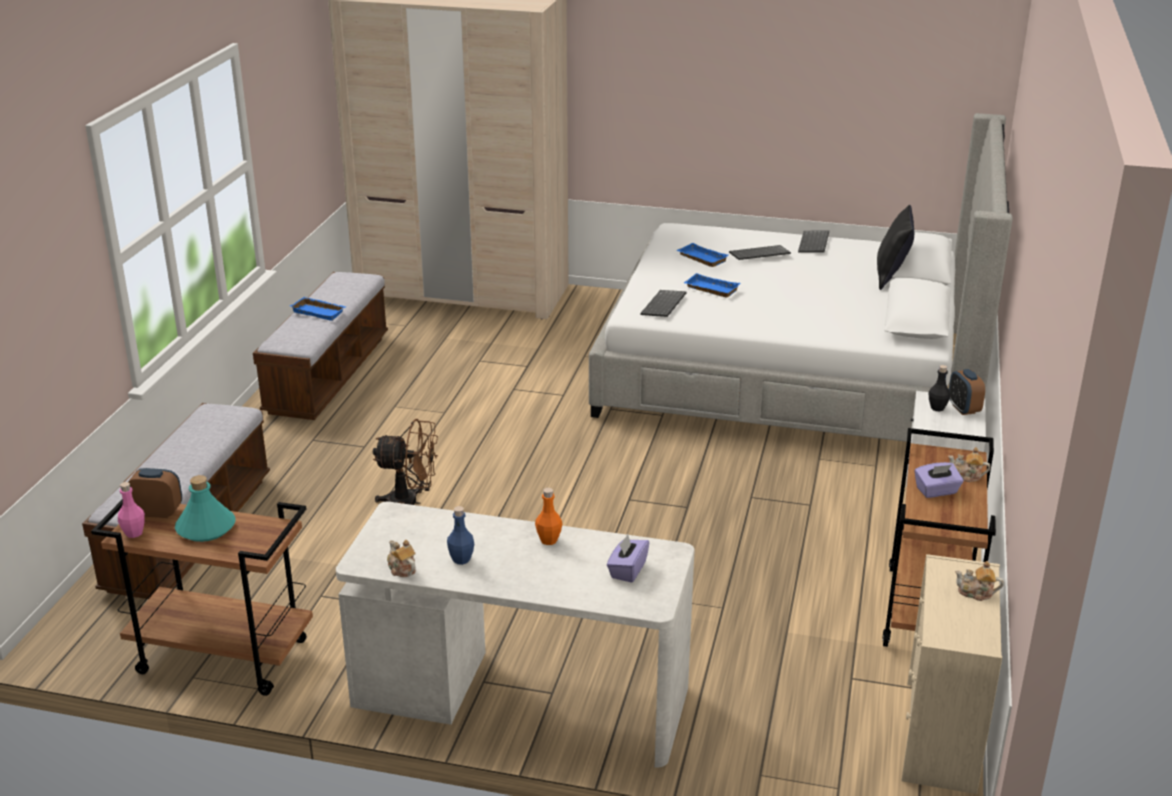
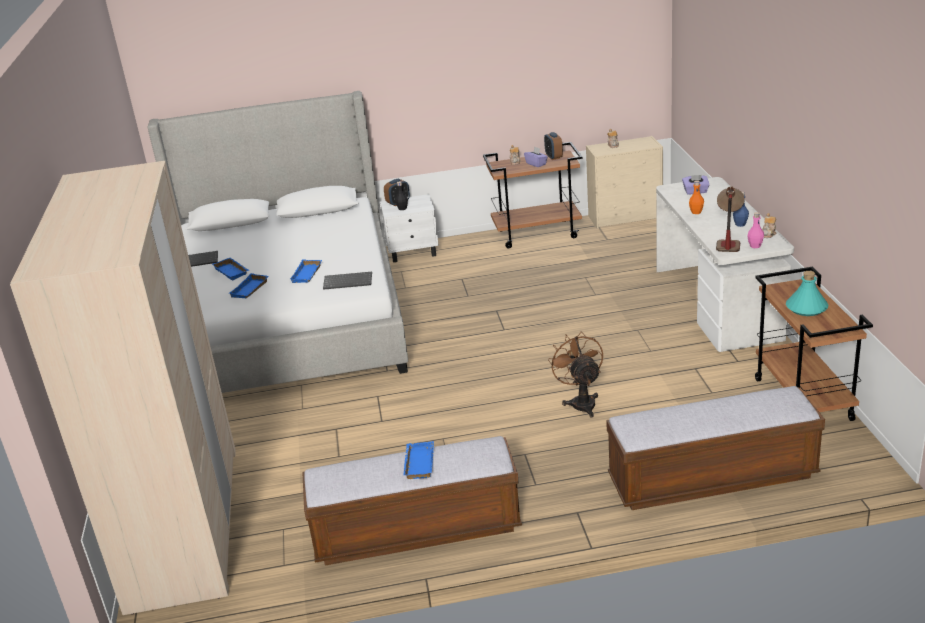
camera: 110 degrees left, 0 degrees up
(134, 533) = (844, 327): pink bottle -> pink bottle (755, 246)
(158, 512) = (815, 330): alarm clock -> alarm clock (553, 157)
(424, 528) = (728, 241): none -> table lamp
(759, 255) = (232, 271): keyboard -> blue tray
(891, 277) = (250, 227): black pillow -> none

